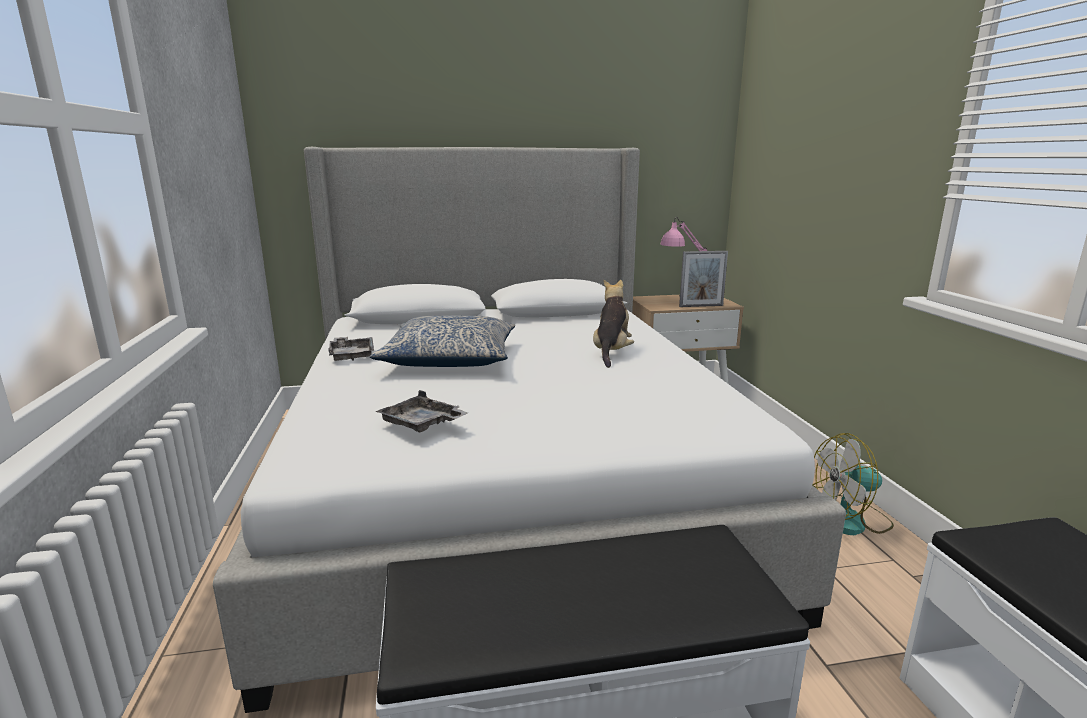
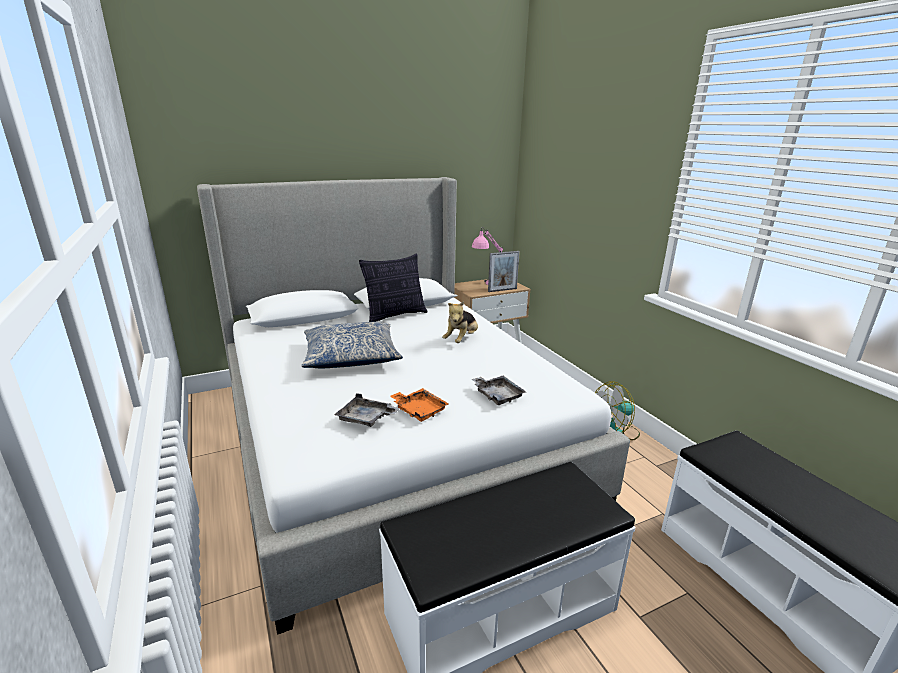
camera: 15 degrees left, 5 degrees up
(352, 355) = (273, 360): grey tray -> grey tray (497, 395)
(503, 423) = (419, 410): none -> orange tray
(535, 322) = (395, 315): none -> pillow
(611, 352) = (461, 340): plush toy -> plush toy turned 150 degrees counterclockwise

